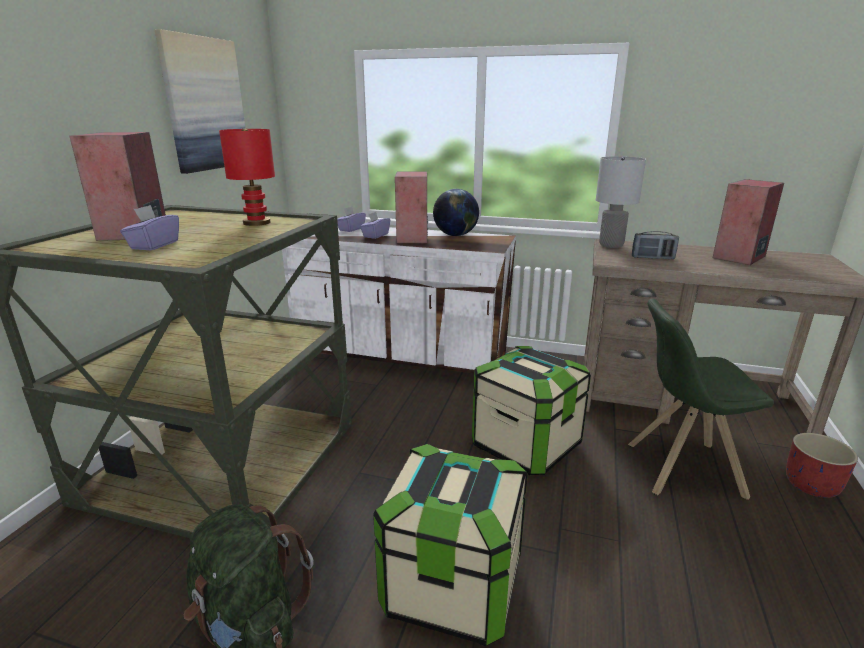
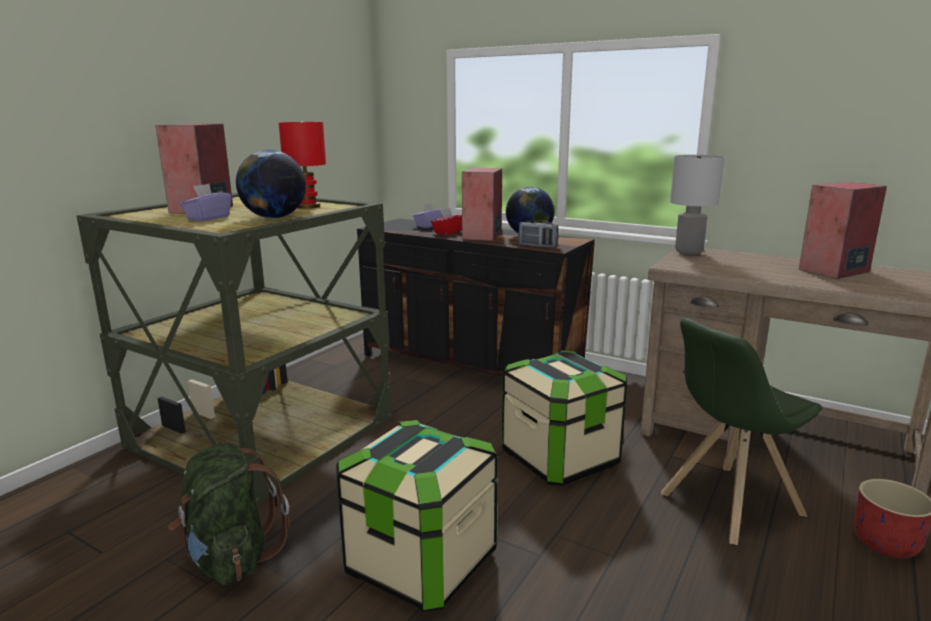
camera: 15 degrees right, 5 degrees down
(205, 104) = (297, 102): picture -> none
(234, 240) = (274, 217): none -> globe
(375, 235) = (447, 232): purple tissue box -> red tissue box
(401, 360) = (470, 366): white cabinet -> black cabinet
(652, 258) = (724, 266): radio -> radio (537, 246)
(682, 468) = (729, 504): green chair -> green chair turned 45 degrees counterclockwise

